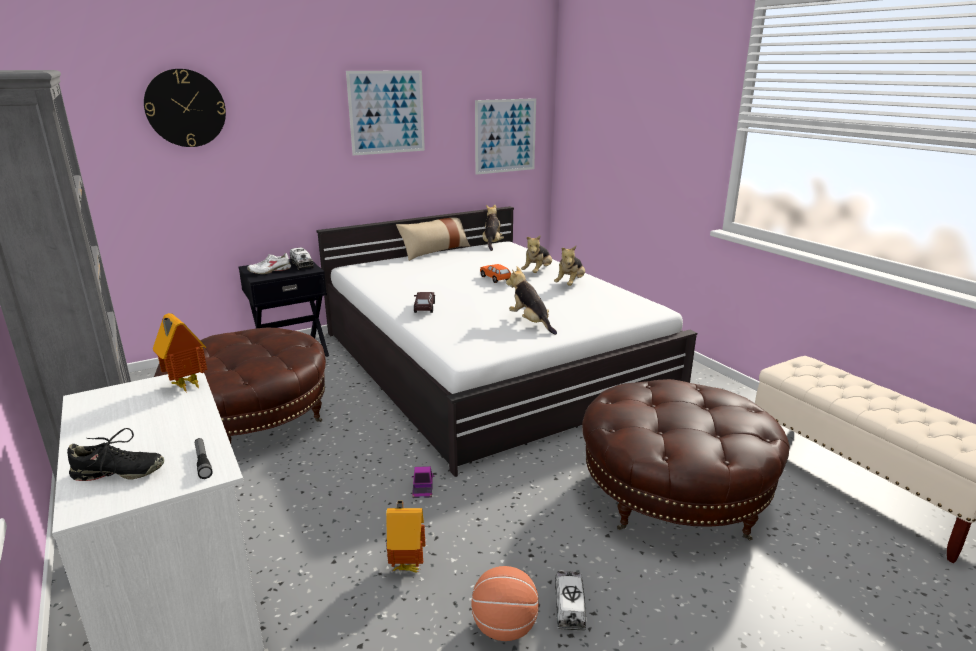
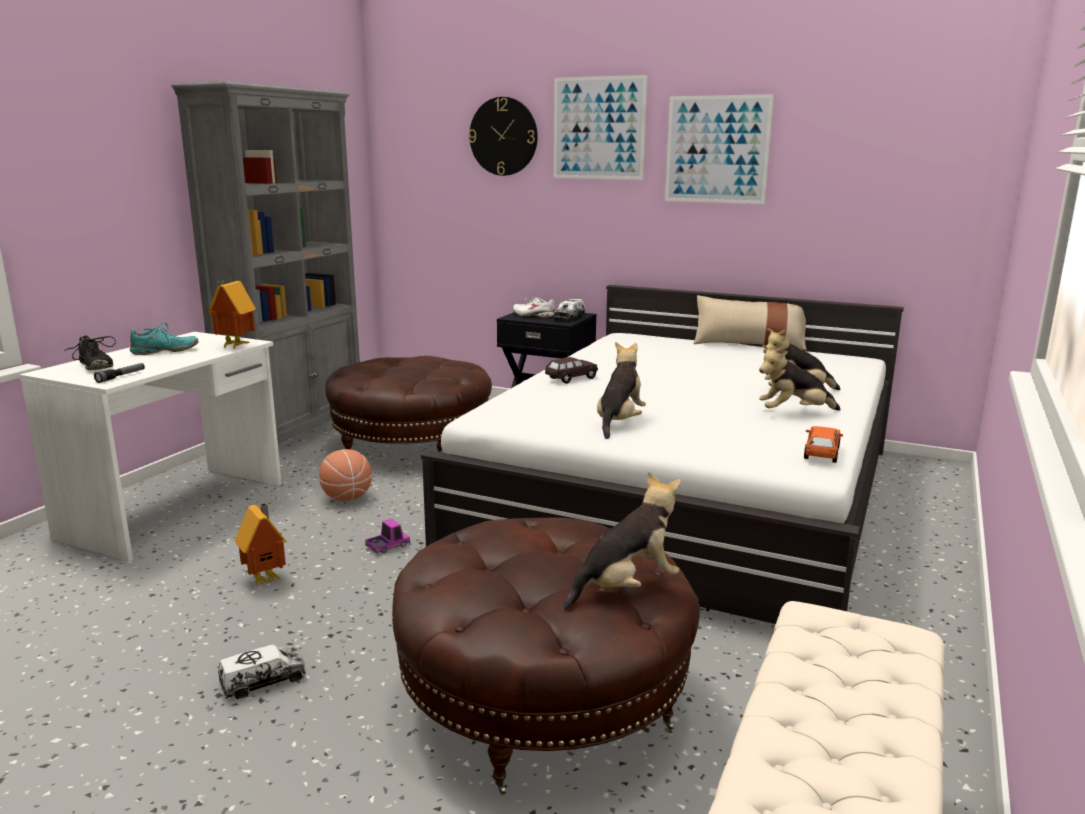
camera: 55 degrees right, 5 degrees down
(131, 424) = (165, 351): none -> turquoise shoe
(492, 244) = (841, 355): plush toy -> plush toy (626, 587)
(495, 278) = (723, 381): orange toy car -> orange toy car (821, 454)
(505, 136) = (910, 195): picture -> picture (599, 128)
(505, 627) = (210, 654): basketball -> basketball (347, 498)

